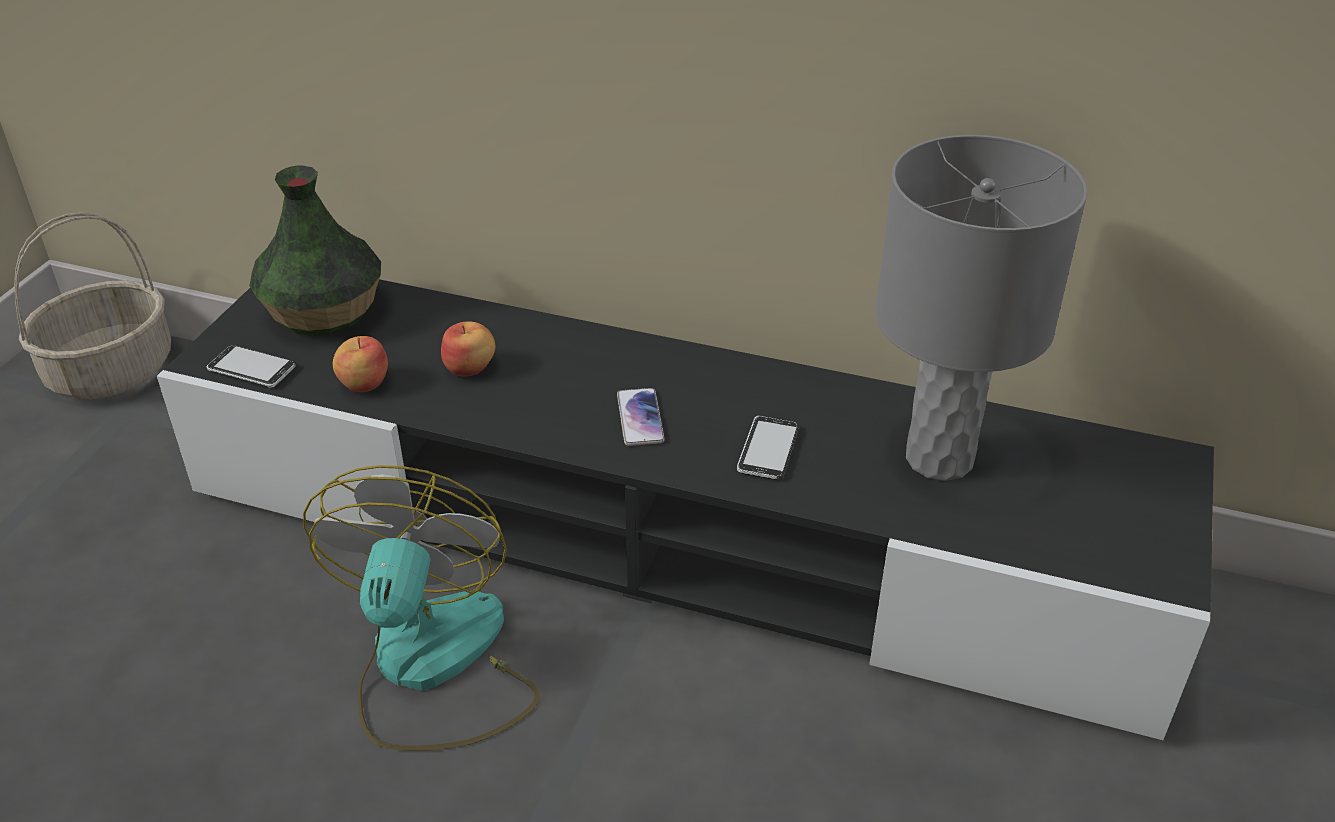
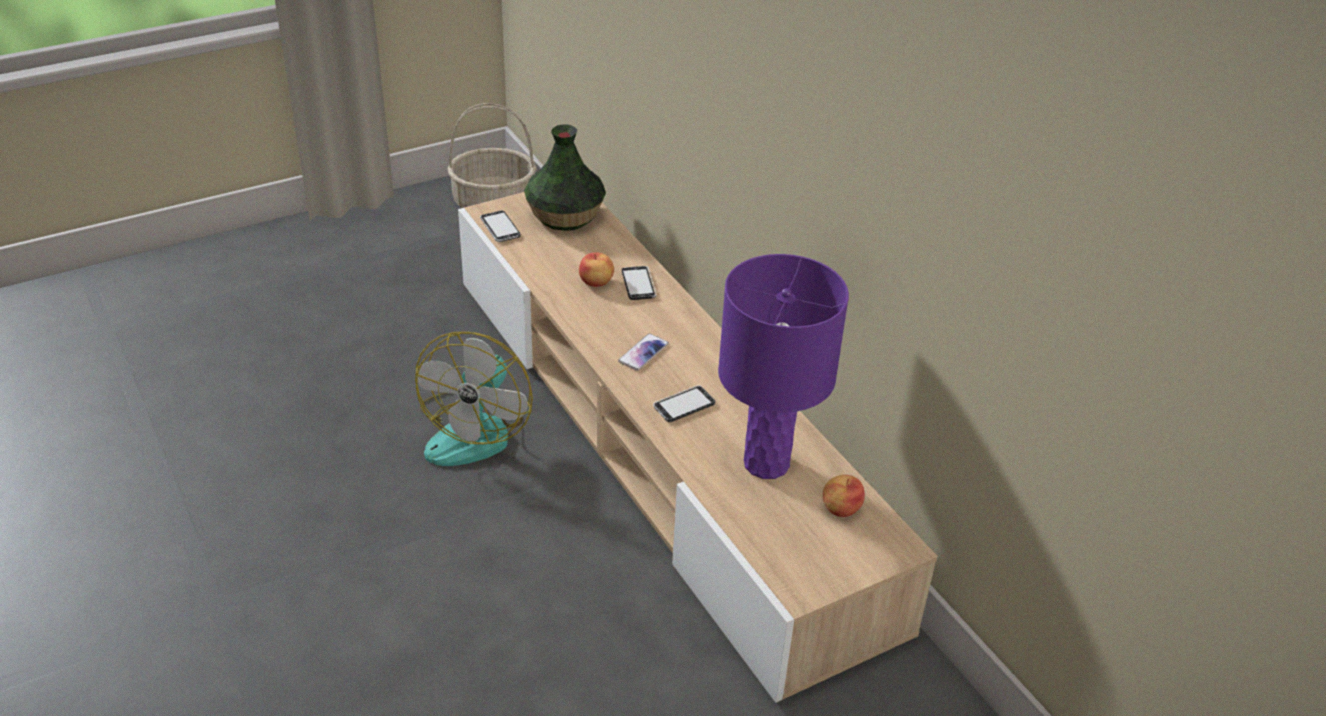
camera: 40 degrees right, 0 degrees up
(364, 383) = (539, 262): apple -> apple (841, 508)
(432, 667) = (476, 430): fan -> fan turned 150 degrees clockwise
(525, 343) = (638, 284): none -> phone
(670, 534) = (660, 442): black tv stand -> beige tv stand
(940, 458) = (767, 463): grey table lamp -> purple table lamp

